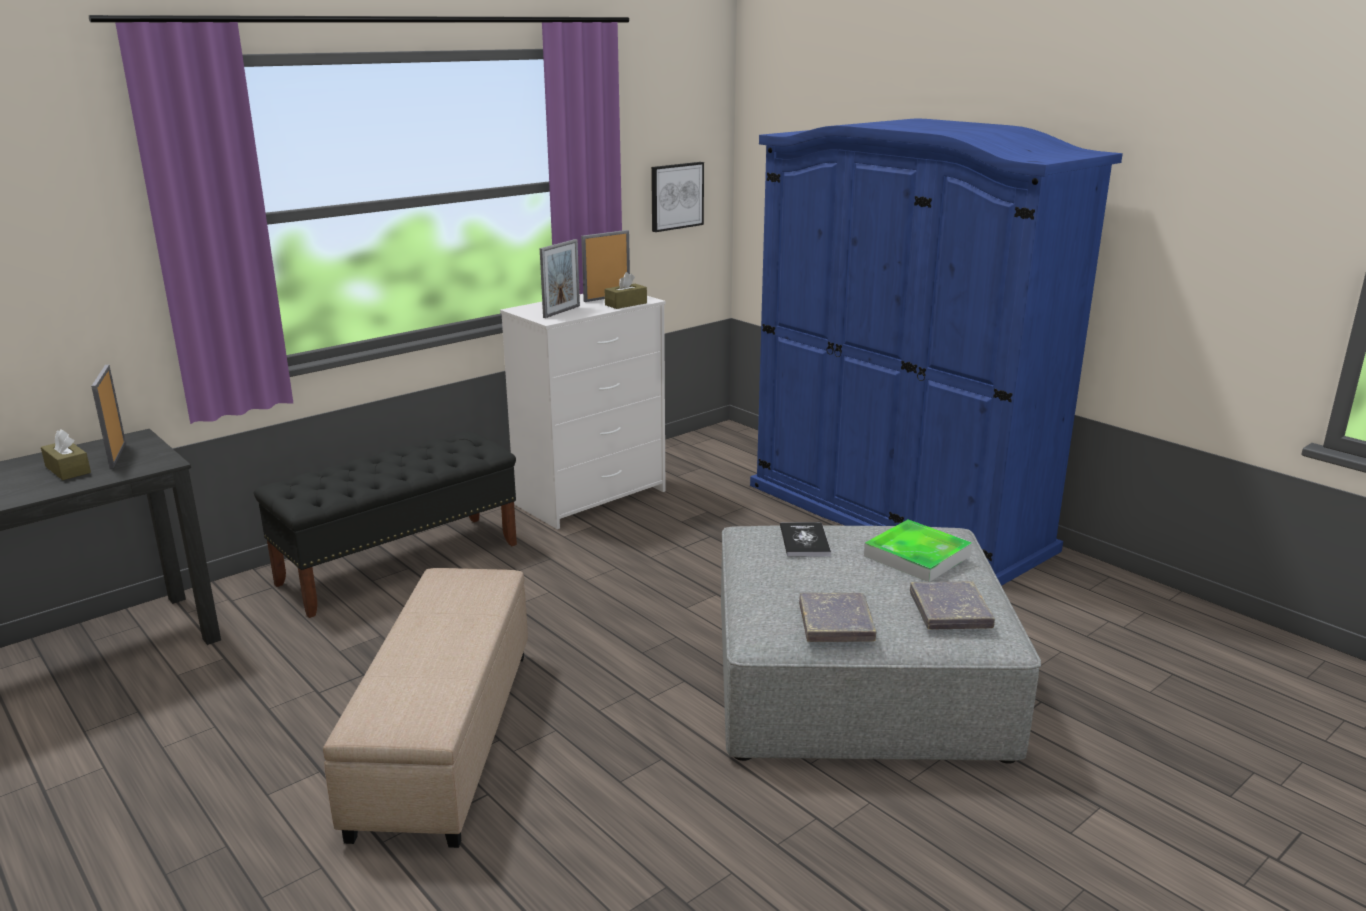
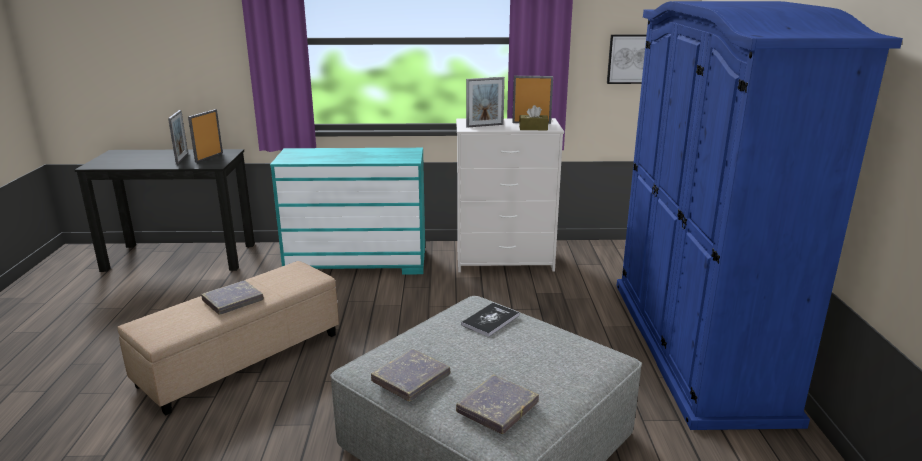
camera: 40 degrees right, 0 degrees up
(68, 469) = (182, 159): brown tissue box -> picture frame
(400, 563) = (357, 262): black bench -> turquoise dresser
(442, 645) = (233, 301): none -> grey book
(917, 556) = (547, 361): tray -> none

